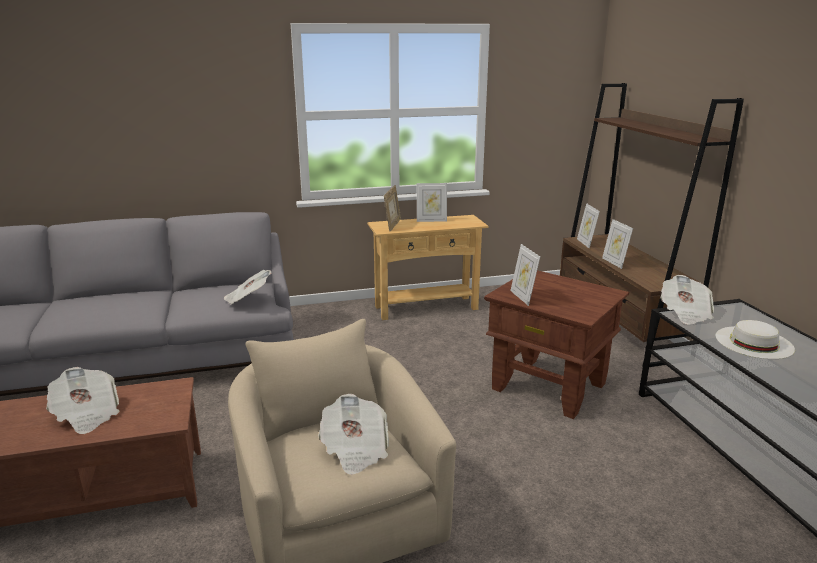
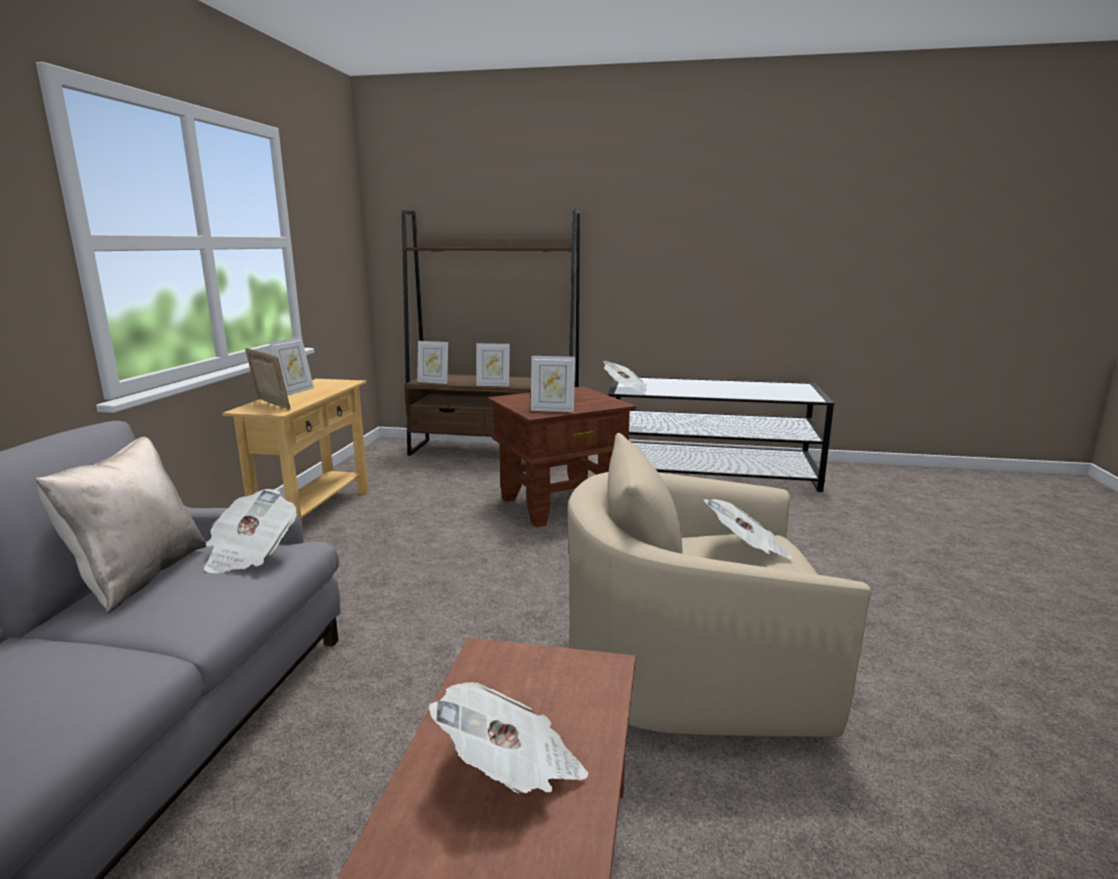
camera: 65 degrees left, 5 degrees down
(217, 288) = (138, 576): none -> beige pillow
(754, 342) = (687, 388): white hat -> none

